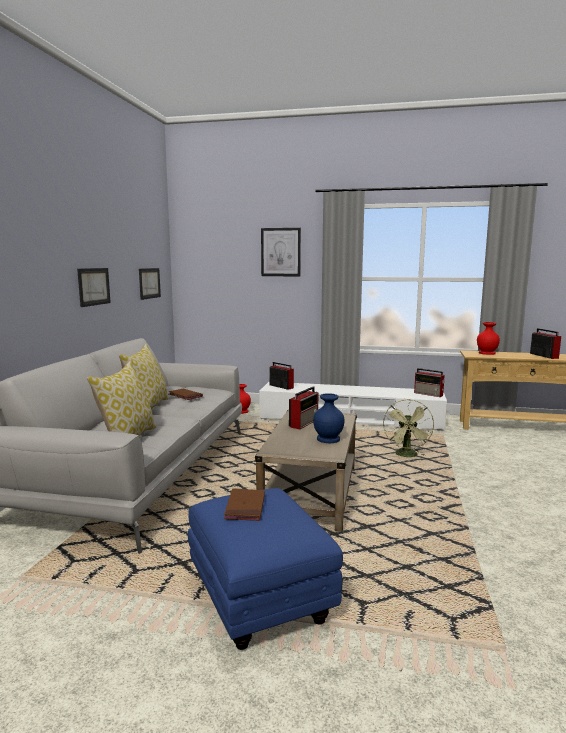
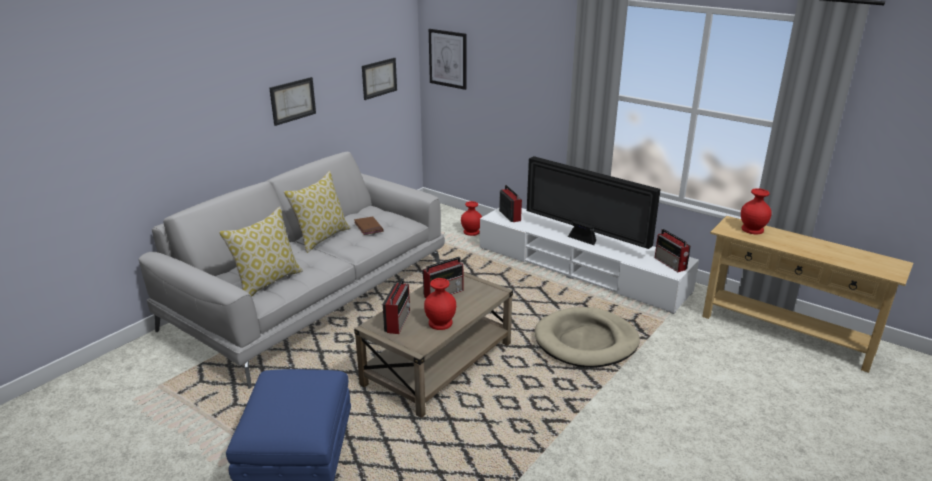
camera: 25 degrees right, 15 degrees up
(245, 507) = (284, 389): brown book -> none
(280, 252) = (531, 50): picture -> picture (448, 58)
(328, 439) = (440, 322): blue vase -> red vase
(354, 391) = (584, 240): none -> television
(407, 456) = (586, 341): green fan -> beige dog bed
(543, 356) = (826, 250): radio -> radio (398, 321)

